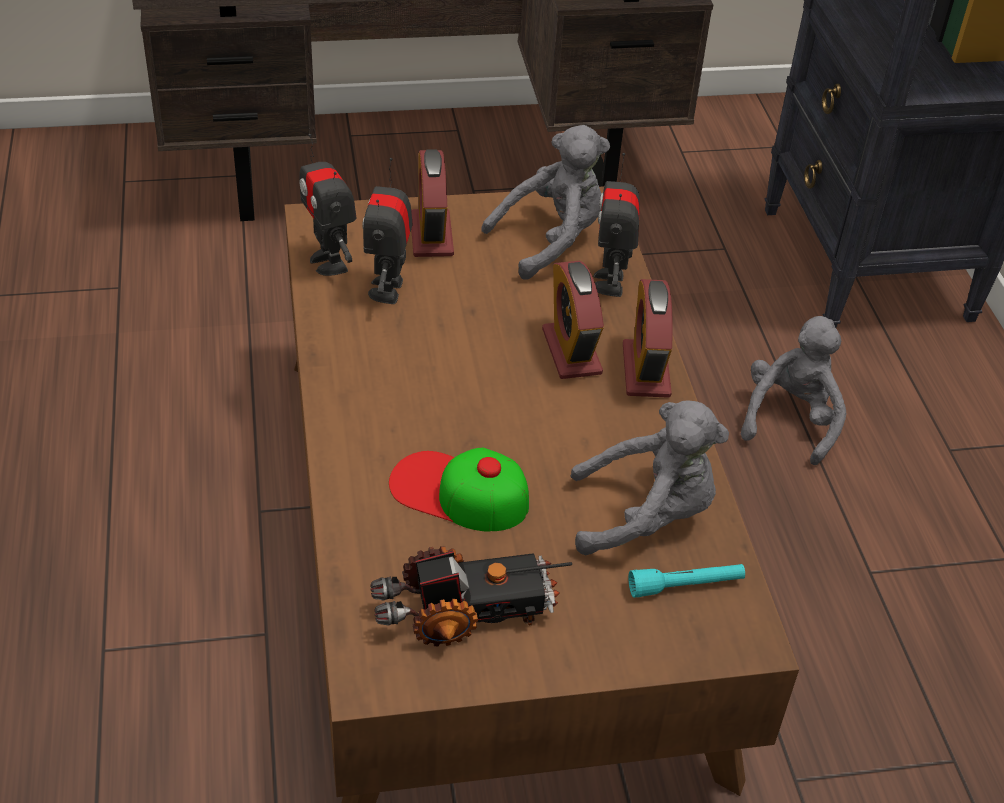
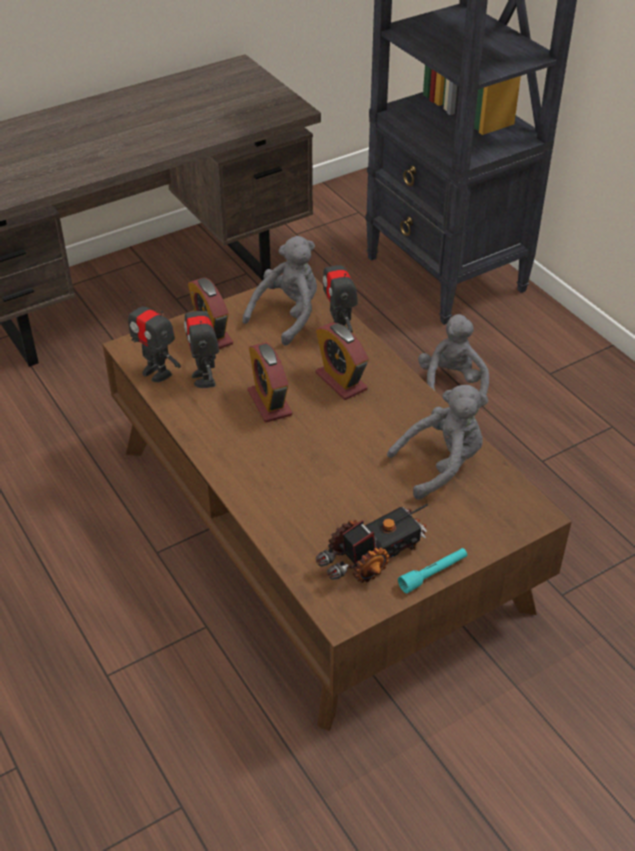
camera: 20 degrees left, 0 degrees up
(458, 492) = (325, 488): cap -> none
(646, 370) = (391, 379): alarm clock -> alarm clock (269, 403)
(685, 586) = (486, 497): turquoise flashlight -> turquoise flashlight (433, 574)

